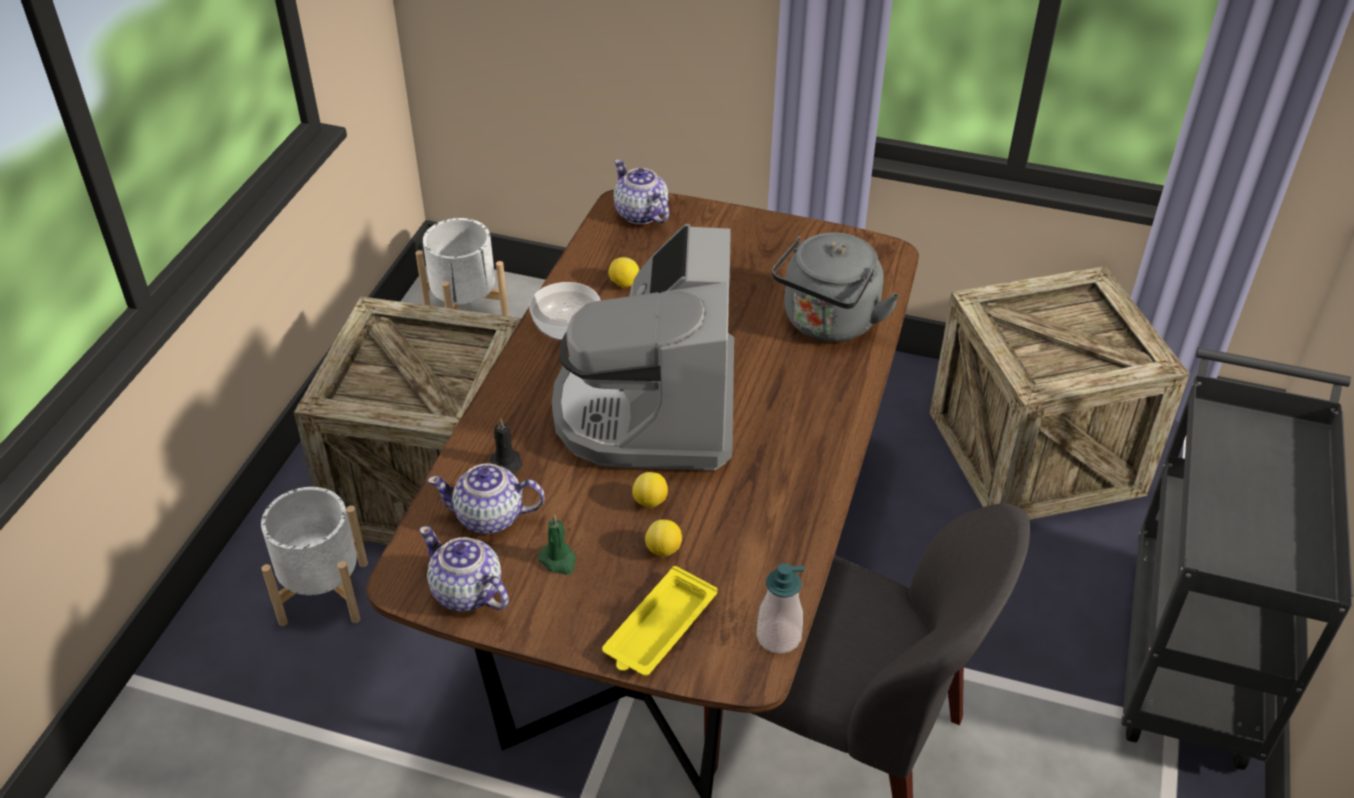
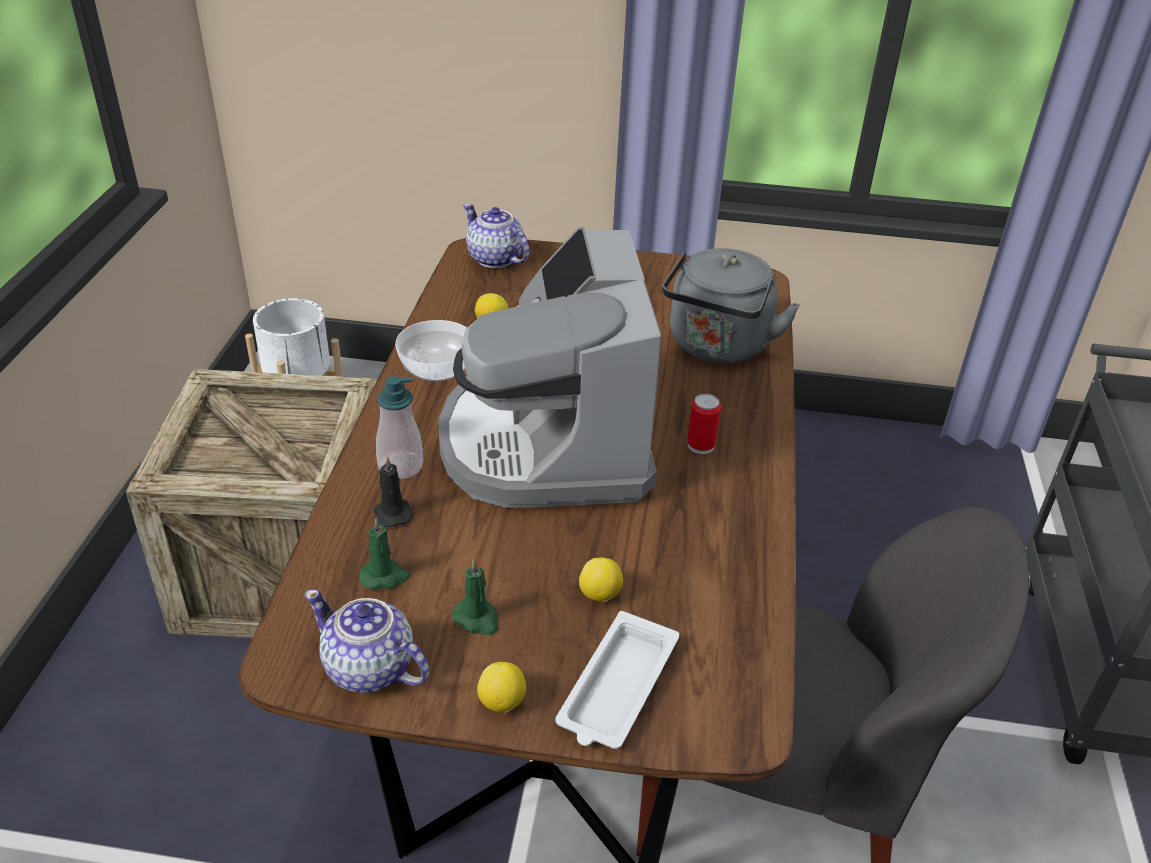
camera: 10 degrees left, 5 degrees down
(324, 592) = (172, 698): white planter -> none
(490, 517) = (384, 576): teapot -> green candle
(650, 502) = (572, 542): lemon -> lemon (502, 702)
(659, 629) = (617, 688): yellow tray -> white tray
(778, 636) = (762, 682): soap dispenser -> soap dispenser (400, 466)
(785, 422) = (701, 445): none -> can
(1035, 453) = (891, 485): crate -> none

